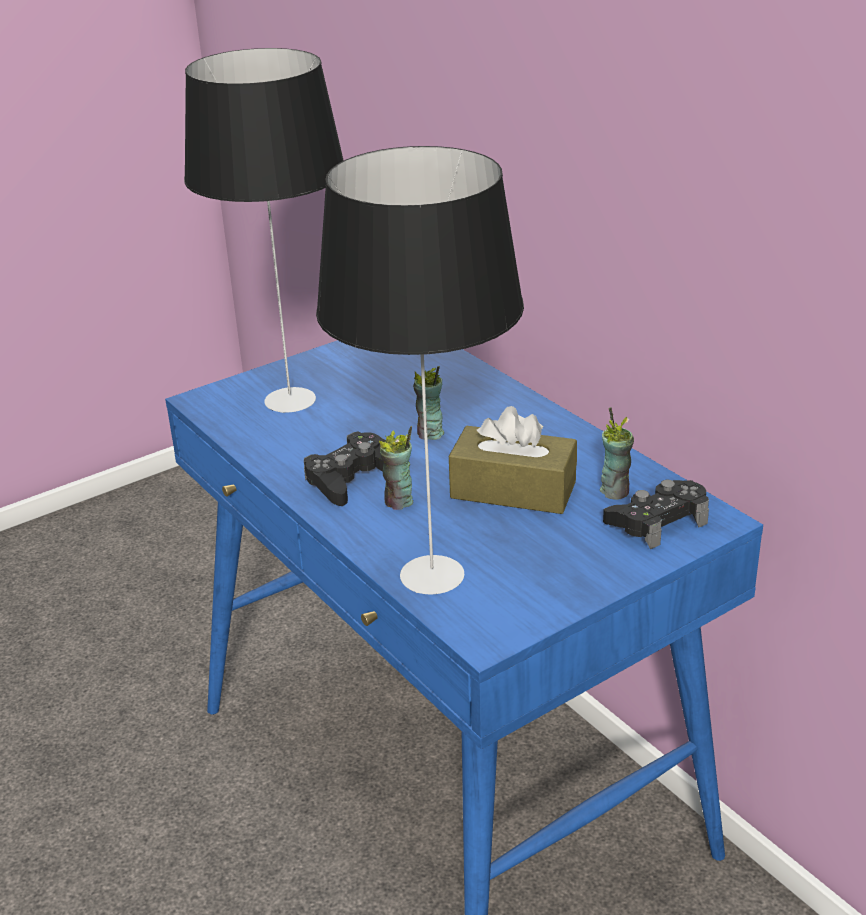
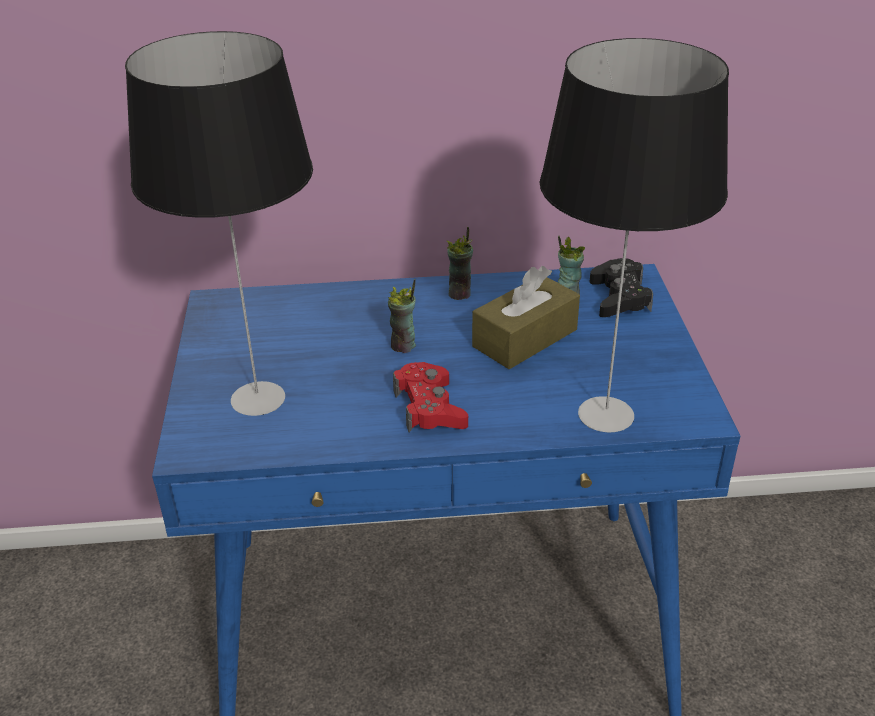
camera: 60 degrees left, 5 degrees up
(351, 478) = (429, 408): black game controller -> red game controller
(399, 502) = (490, 396): cup -> cup (460, 294)

